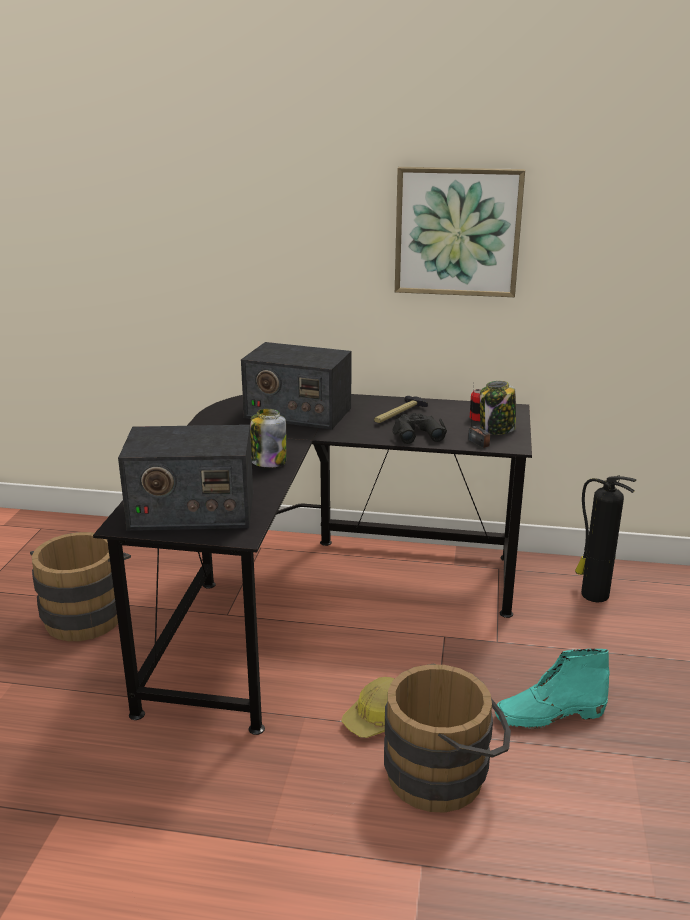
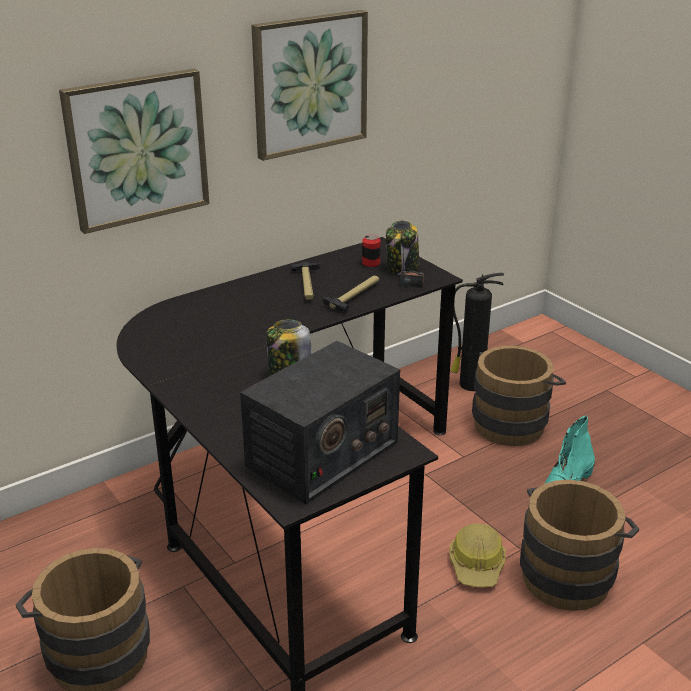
camera: 45 degrees left, 5 degrees up
(281, 256) = (137, 149): none -> picture
(297, 413) = (219, 319): radio -> none
(417, 433) = (354, 296): black binoculars -> hammer
(586, 641) = (512, 422): none -> brown bucket

